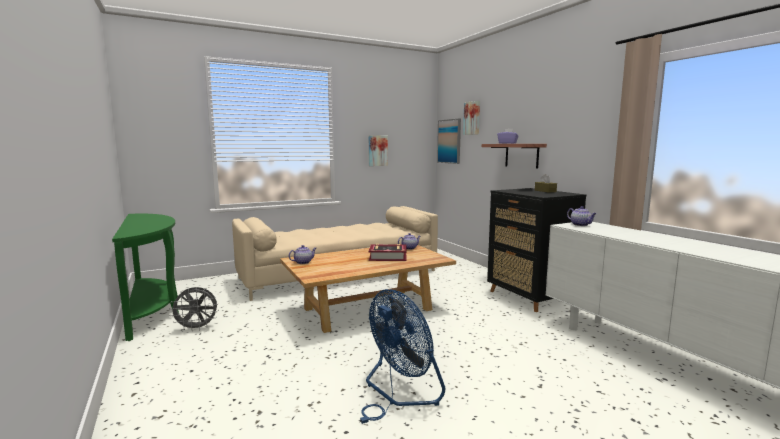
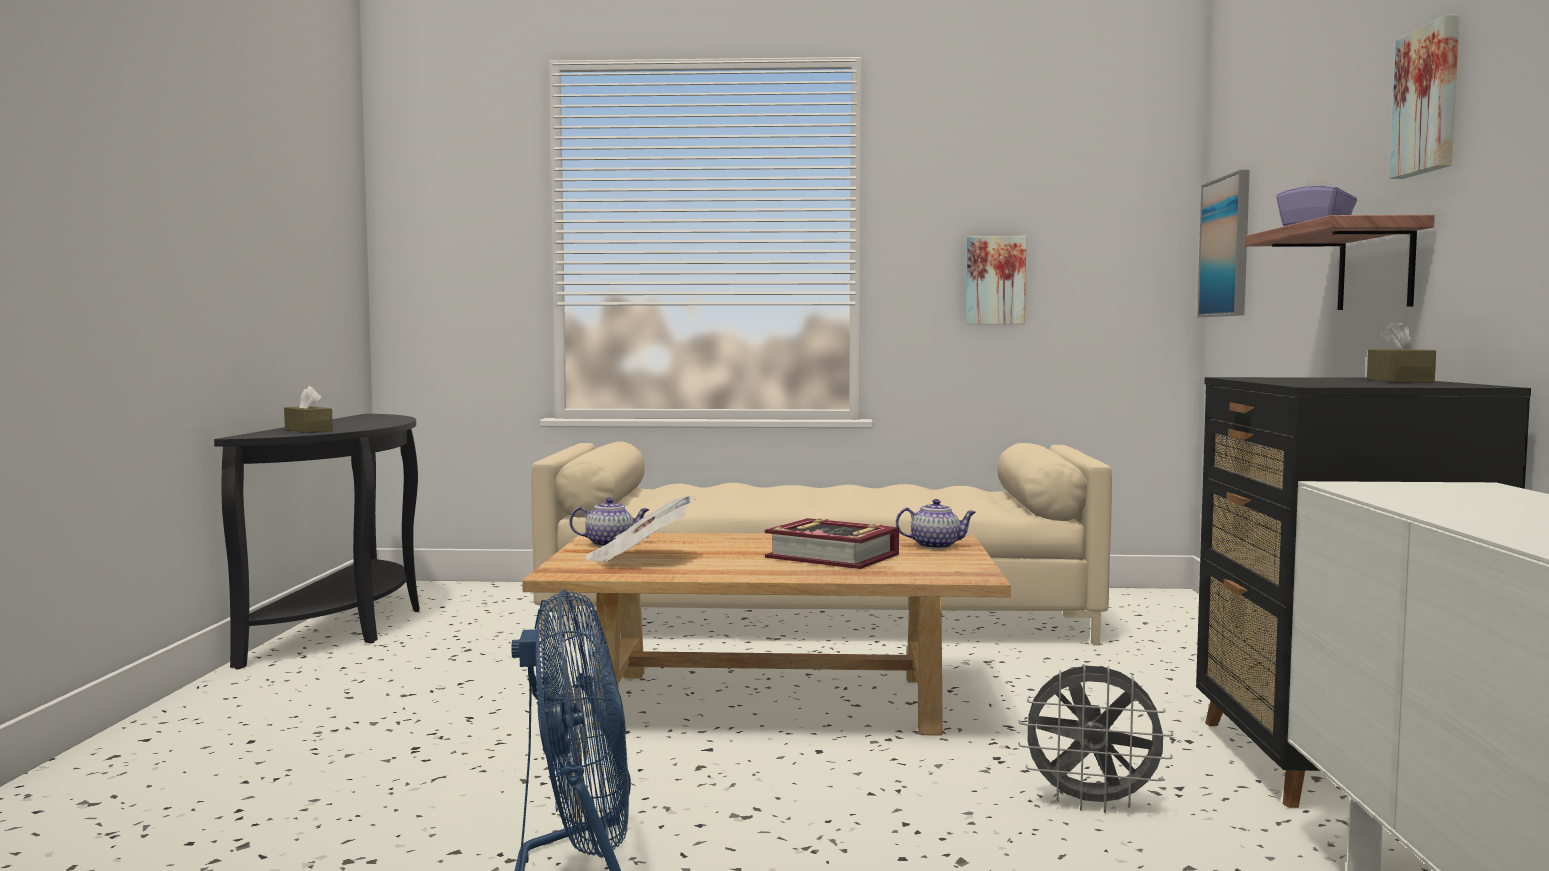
camera: 30 degrees right, 5 degrees down
(142, 228) = (308, 430): none -> brown tissue box
(154, 310) = (349, 626): green console table -> black console table
(197, 328) = (371, 670): grey fan -> grey fan (1092, 804)
(327, 267) = (639, 559): none -> newspaper
(472, 118) = (1272, 163): picture -> picture (1430, 100)
(581, 225) = (1421, 488): teapot -> none

